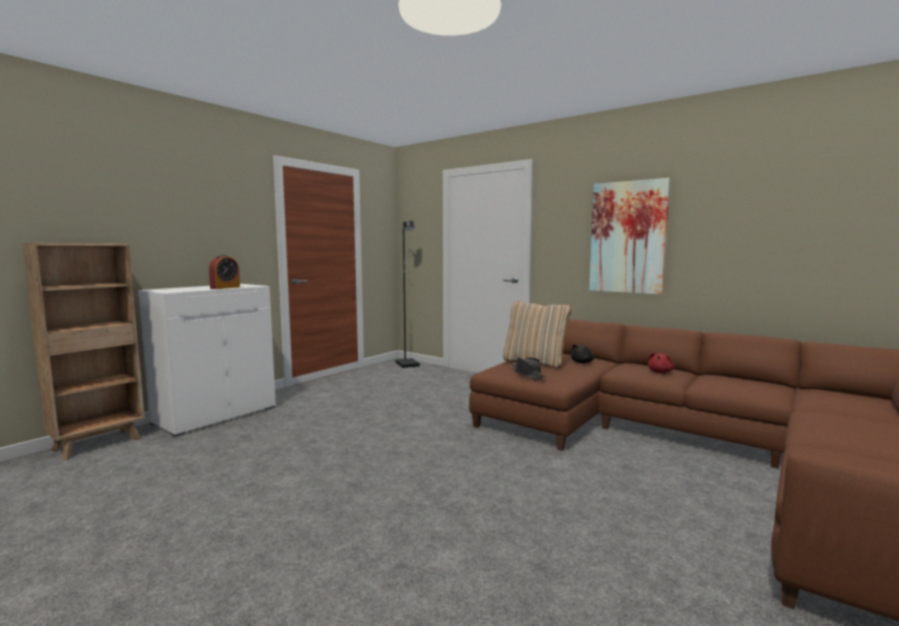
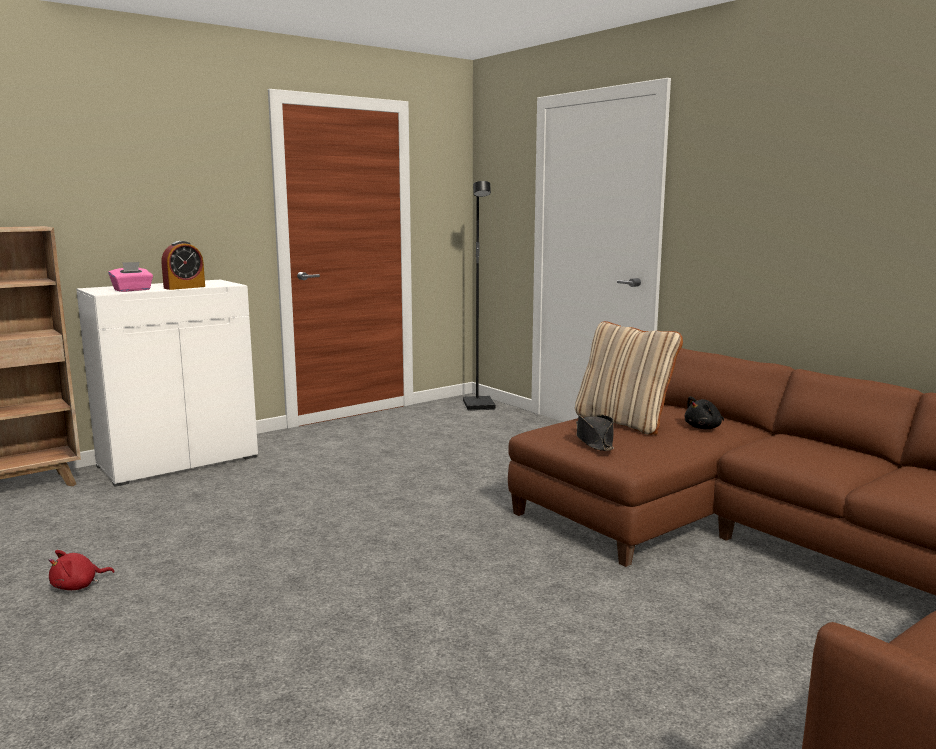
camera: 15 degrees right, 5 degrees up
(187, 290) = (132, 290): none -> pink tissue box
(627, 237) = (814, 216): picture -> none
(660, 372) = (824, 456): red plush toy -> red plush toy (78, 586)

